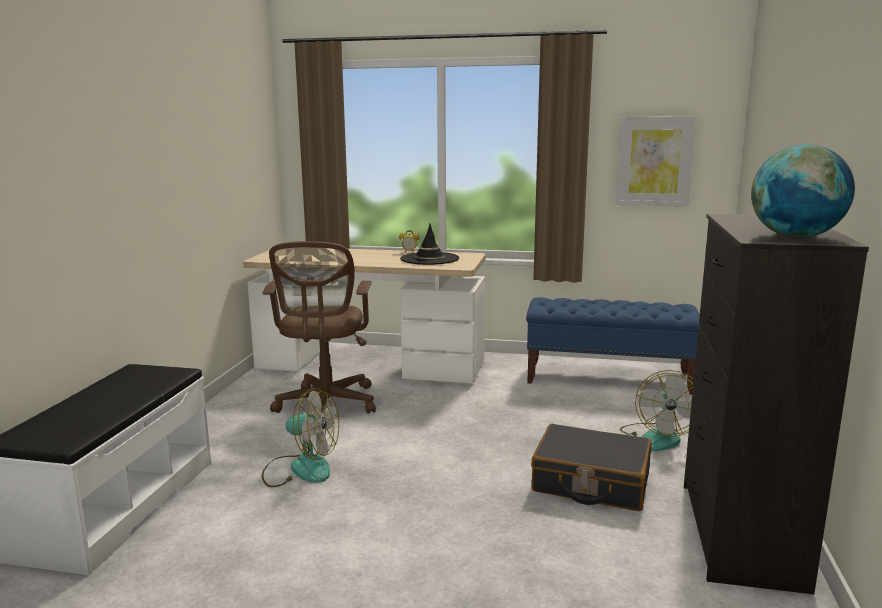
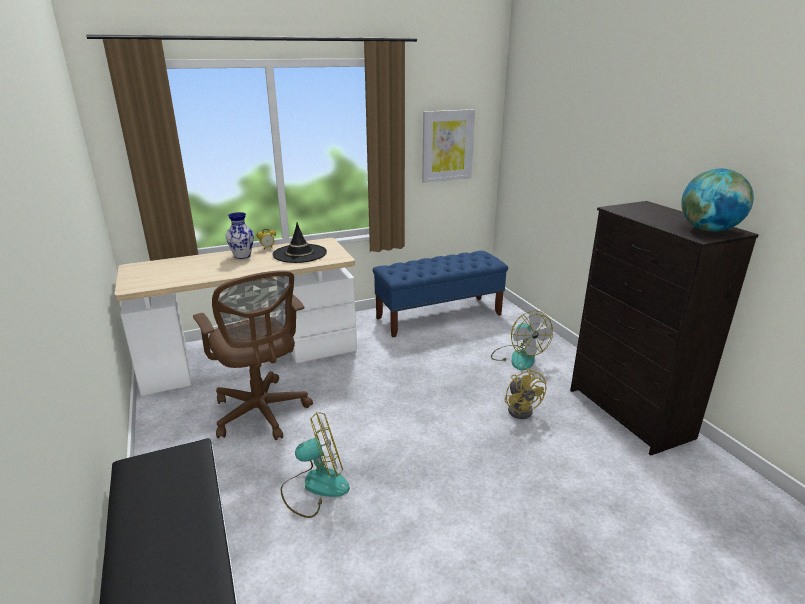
camera: 35 degrees left, 10 degrees up
(377, 253) = (242, 256): none -> vase
(591, 482) = (522, 409): black suitcase -> yellow fan

